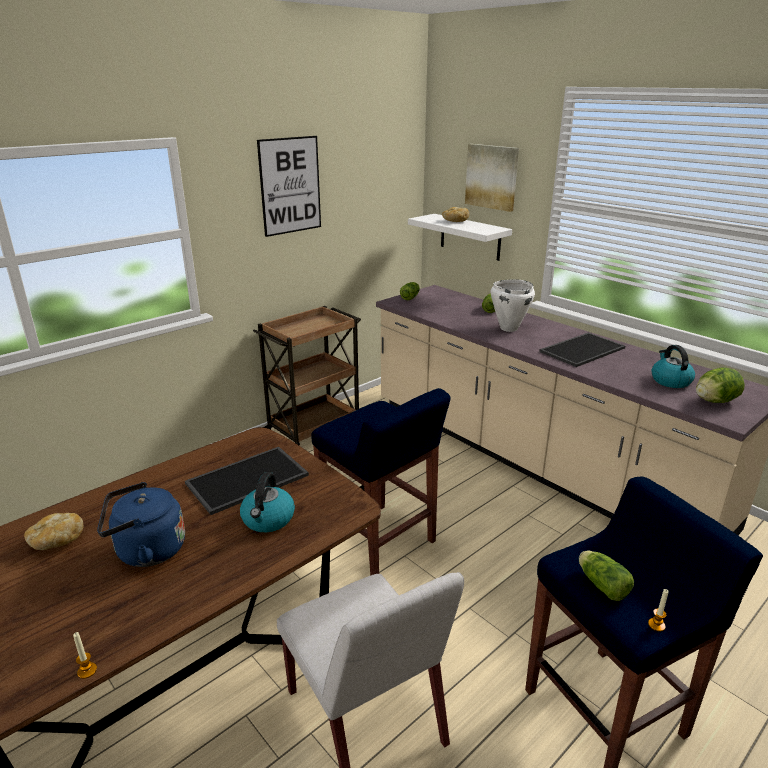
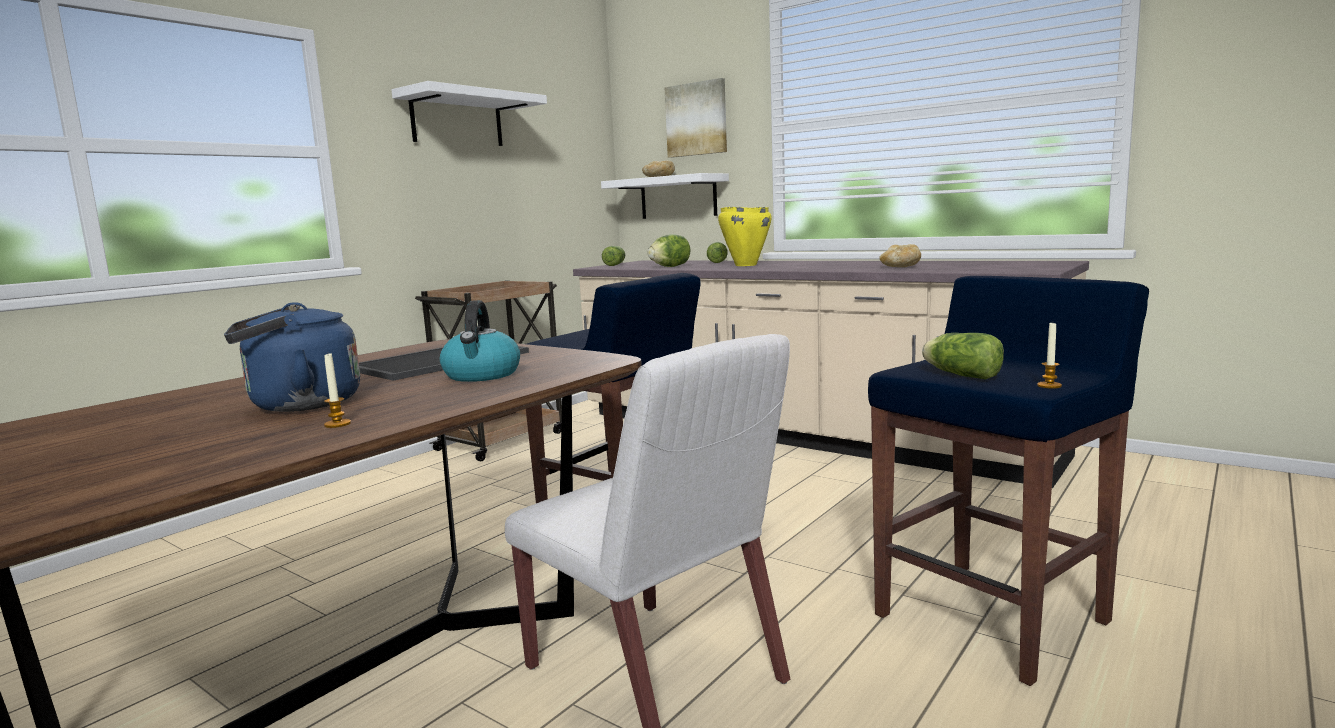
camera: 10 degrees left, 15 degrees down
(56, 541) = (144, 413): bread -> bread (900, 267)
(87, 671) = (215, 475): candle -> candle (337, 424)
(290, 186) = (457, 120): picture -> white shelf
(508, 328) = (745, 265): white cooking pot -> yellow cooking pot
(581, 349) = (839, 265): tray -> none
(670, 380) = (953, 266): kettle -> none
(715, 401) = (1012, 267): lettuce -> lettuce (670, 267)

